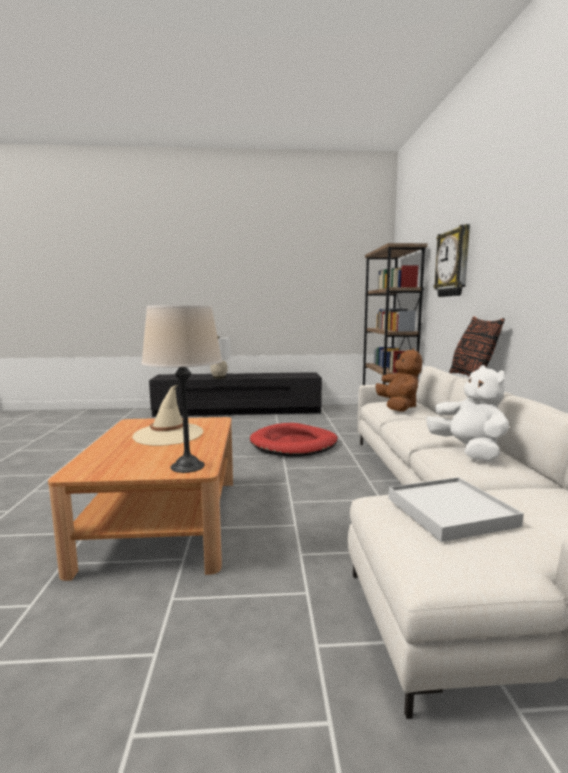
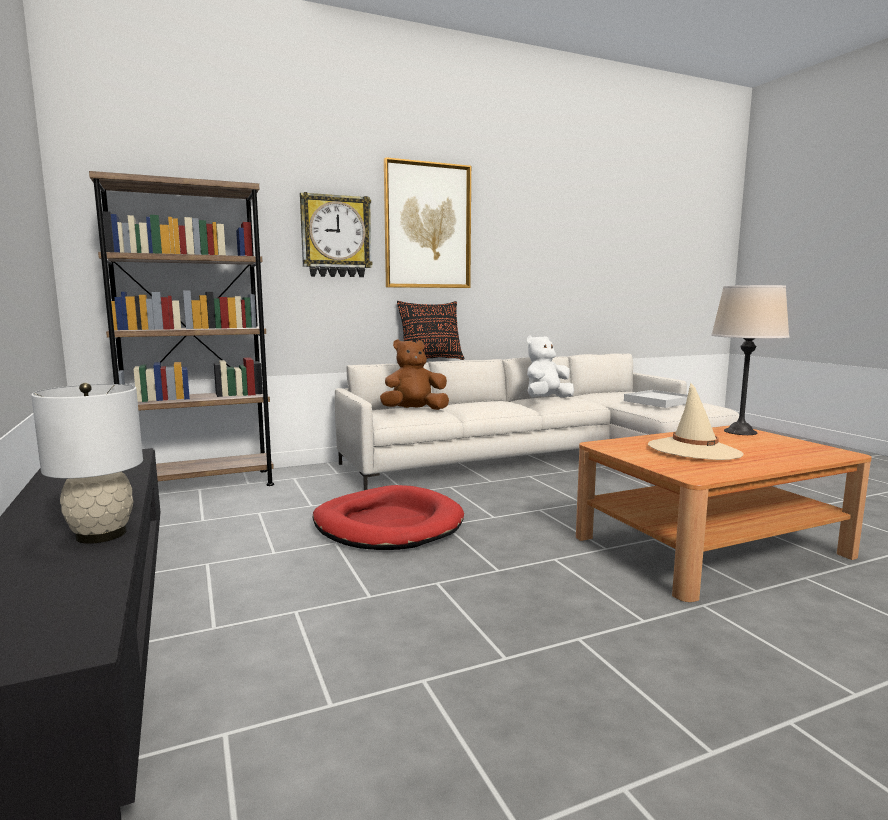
camera: 110 degrees left, 0 degrees up
(501, 237) = (427, 226): none -> picture

